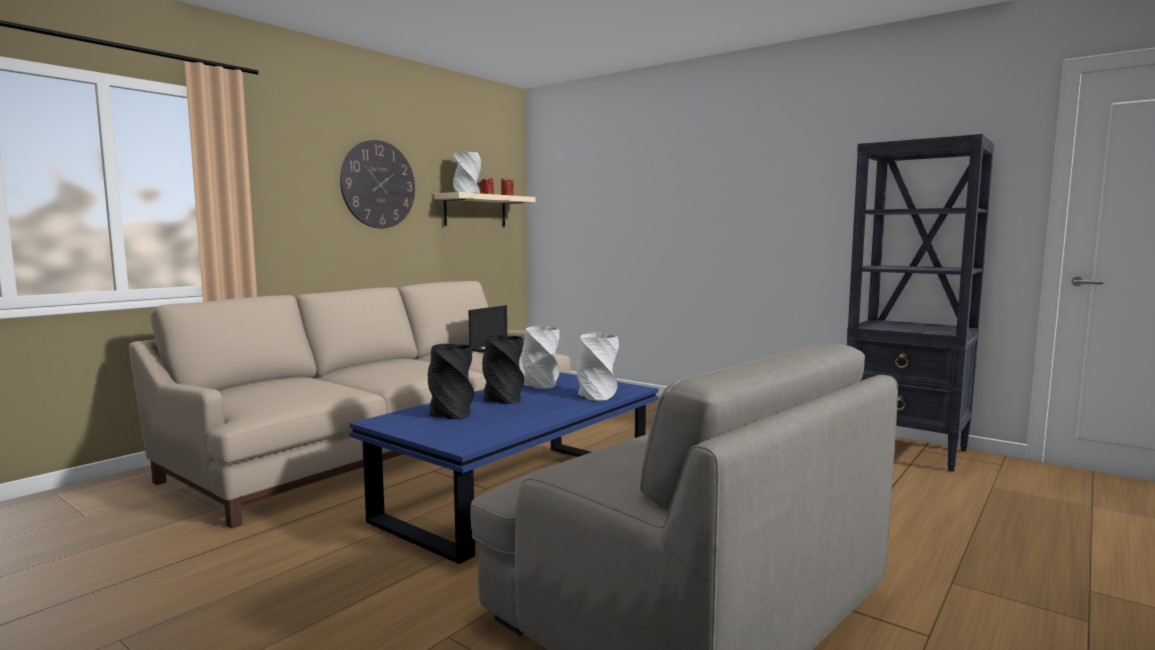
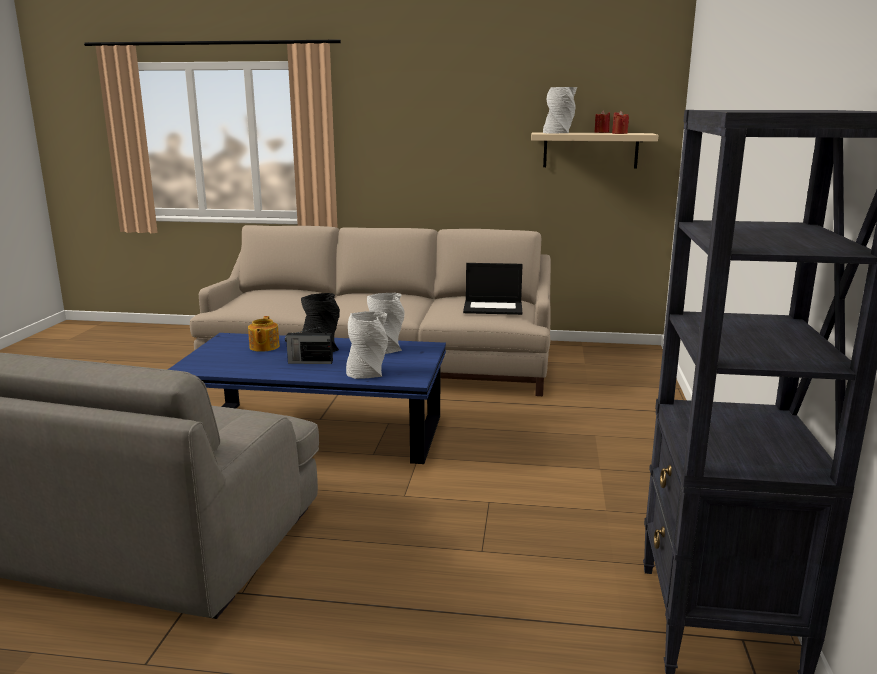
camera: 60 degrees right, 10 degrees up
(378, 184) = (463, 126): wall clock -> none
(451, 413) = (264, 347): black vase -> teapot
(534, 405) = (309, 362): none -> radio

